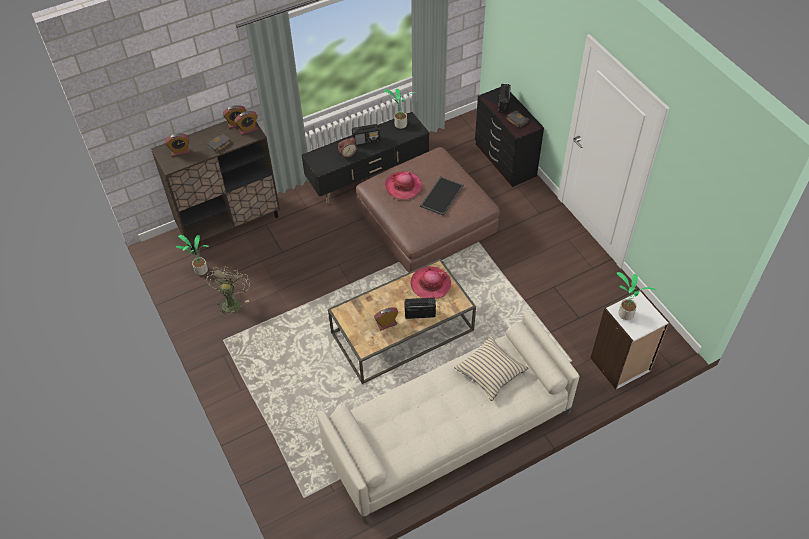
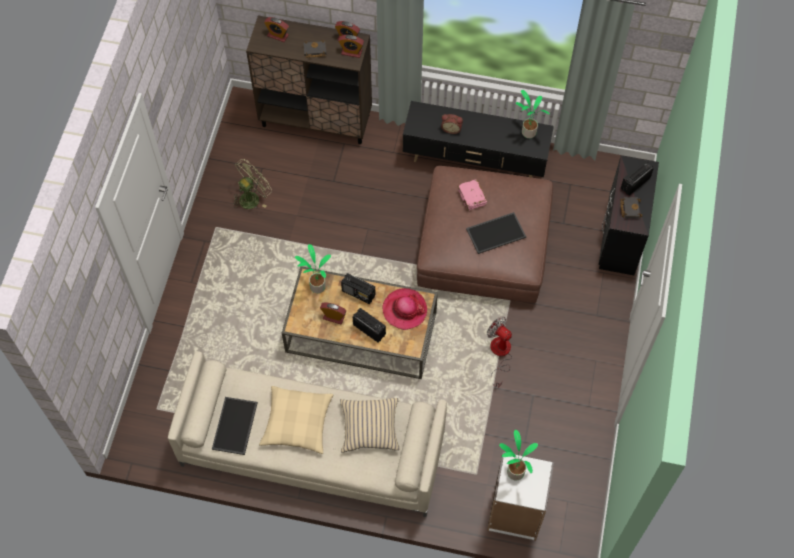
camera: 40 degrees right, 10 degrees up
(200, 270) = (253, 149): potted plant -> potted plant (316, 286)
(366, 141) = (481, 127): radio -> radio (359, 293)
(396, 445) = (235, 426): none -> tray
(403, 186) = (471, 198): hat -> pink book
(437, 408) = (297, 423): none -> beige pillow
(507, 278) = (499, 354): none -> fan

